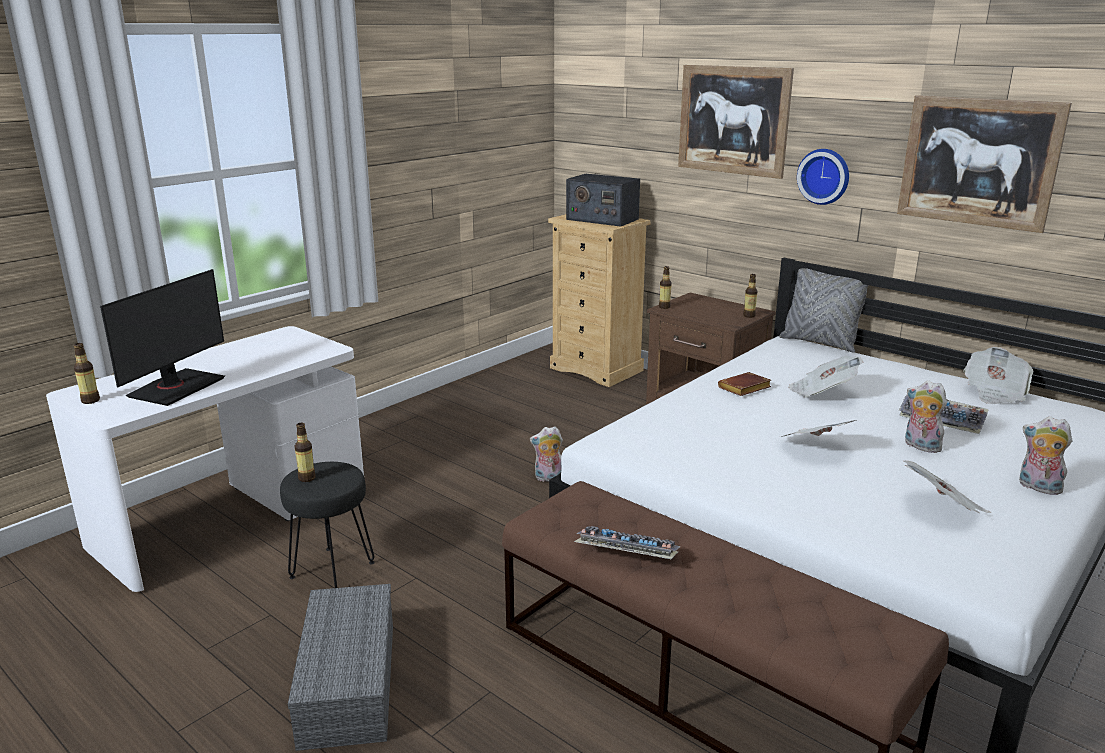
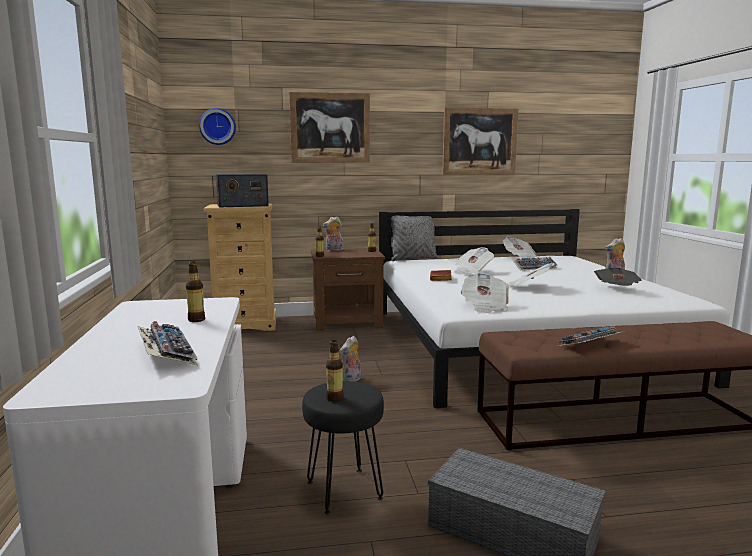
camera: 50 degrees left, 10 degrees down
(90, 400) = (98, 389): bottle -> bottle (196, 320)
(176, 387) = (166, 353): monitor -> keyboard
(655, 449) = (484, 306): none -> newspaper
(824, 176) = (396, 158): wall clock -> wall clock (217, 126)
(920, 446) = (554, 276): plush toy -> plush toy (334, 250)

